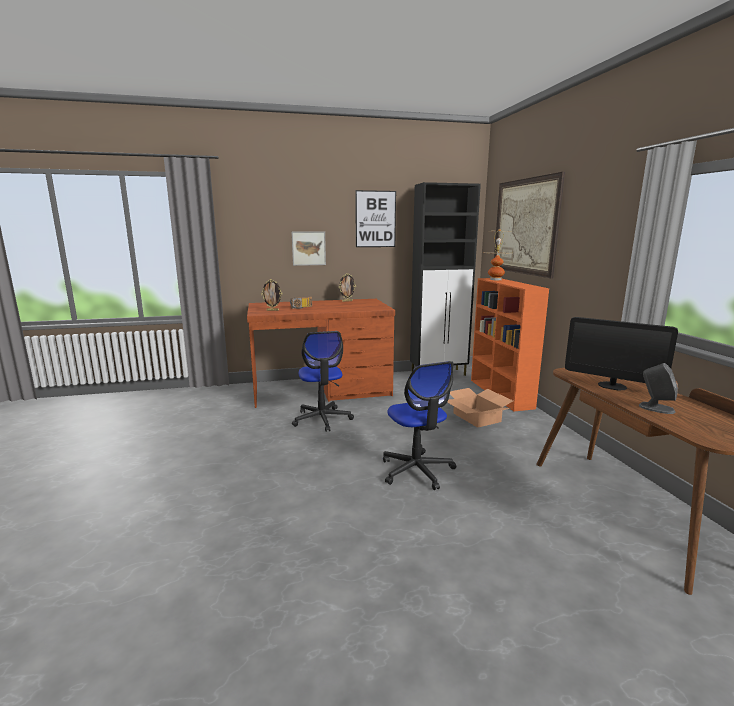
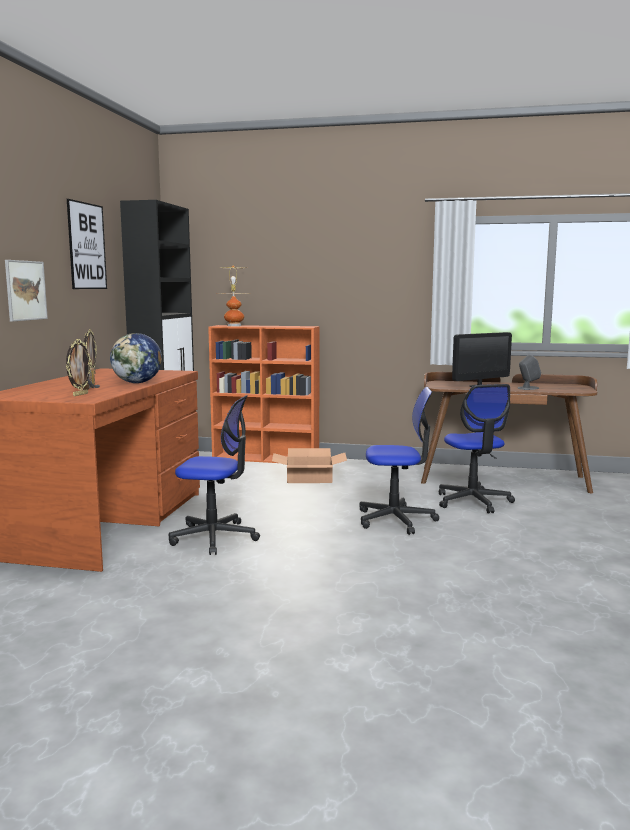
camera: 65 degrees left, 5 degrees down
(325, 310) = (137, 383): none -> globe
(516, 501) = (473, 501): none -> office chair
(525, 226) = (259, 263): picture -> none

